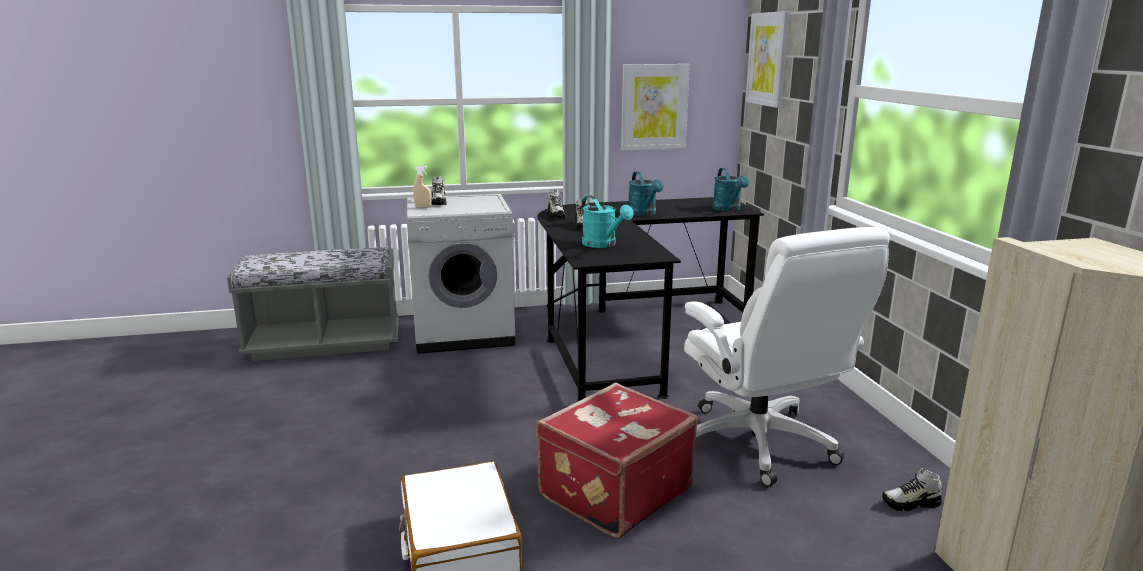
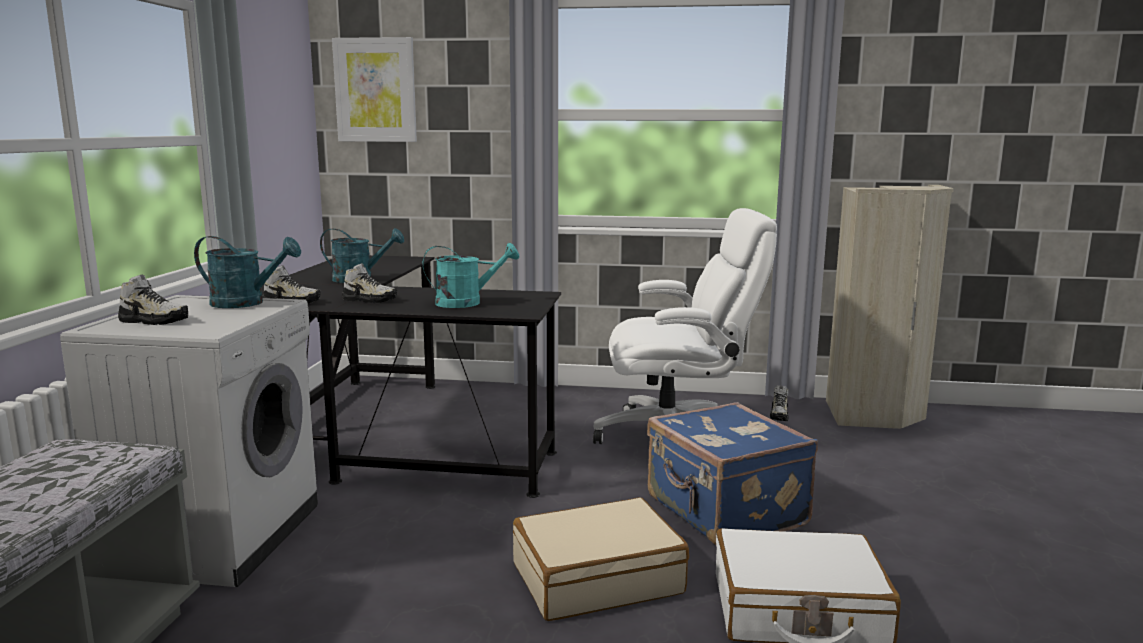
camera: 70 degrees left, 5 degrees down
(423, 207) = (172, 328): beige spray bottle -> none
(471, 450) = (597, 578): none -> beige suitcase
(613, 491) = (724, 512): red suitcase -> blue suitcase
(654, 107) = (264, 150): picture -> none
(728, 209) = (397, 260): turquoise watering can -> turquoise watering can (247, 303)

